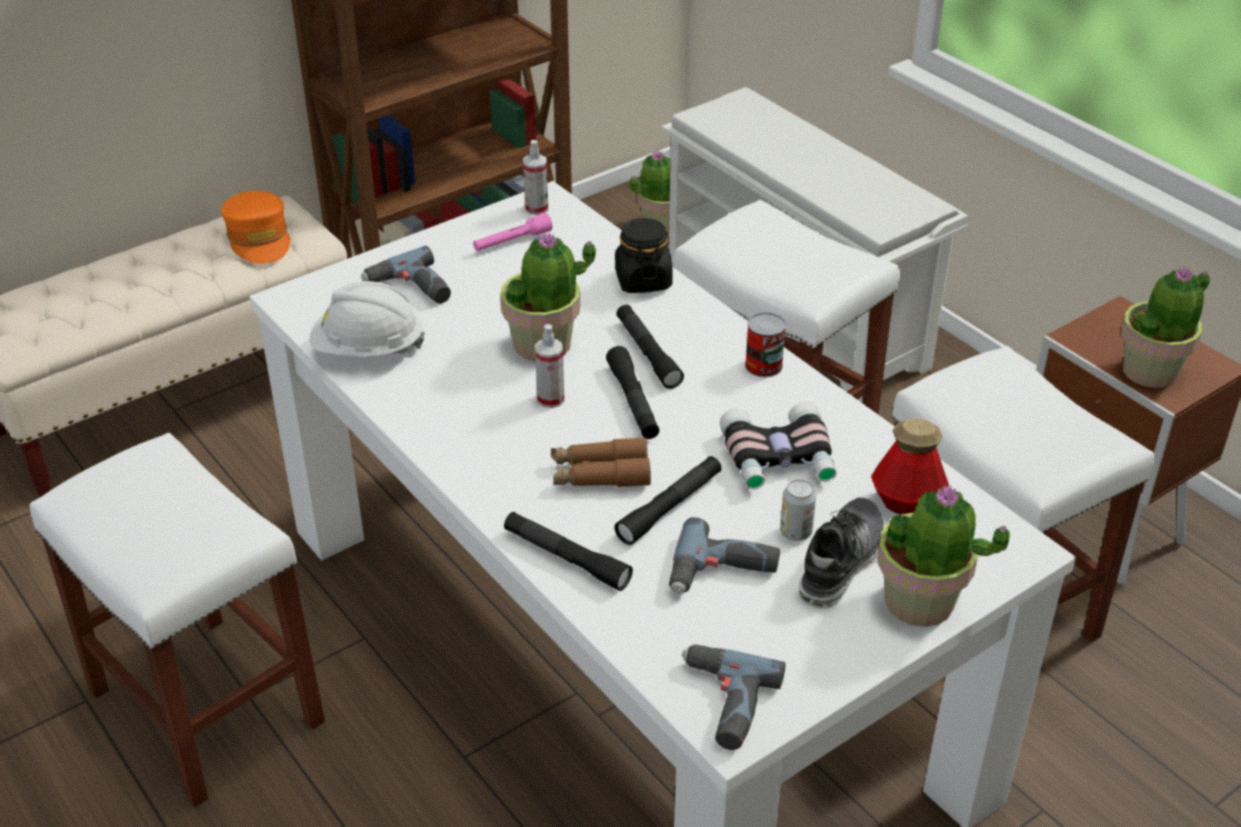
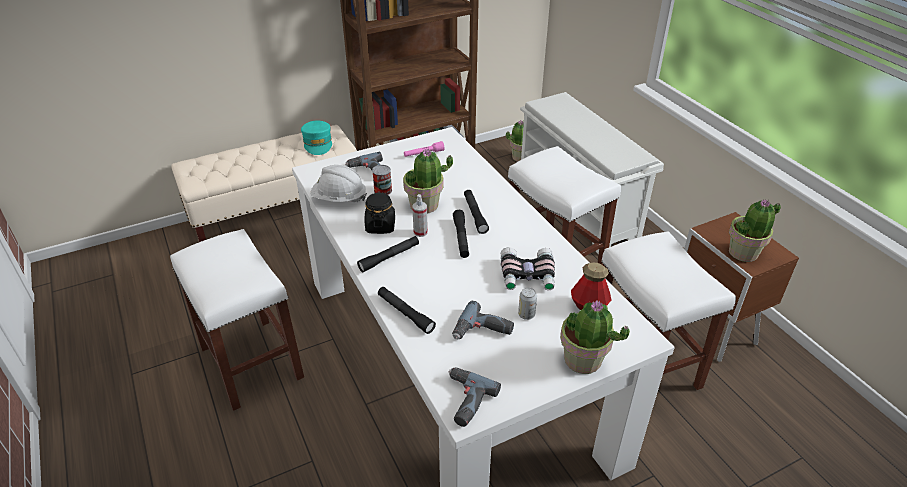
camera: 10 degrees right, 0 degrees up
(259, 239) = (318, 143): orange cap -> turquoise cap
(536, 208) = (440, 139): spray bottle -> none
(600, 474) = (434, 273): brown binoculars -> none
(643, 280) = (482, 178): black jar -> black jar (380, 226)
(670, 507) = (465, 294): black flashlight -> black flashlight (389, 257)
(763, 365) = (532, 227): can -> can (383, 190)
(840, 563) = (546, 333): shoe -> none

